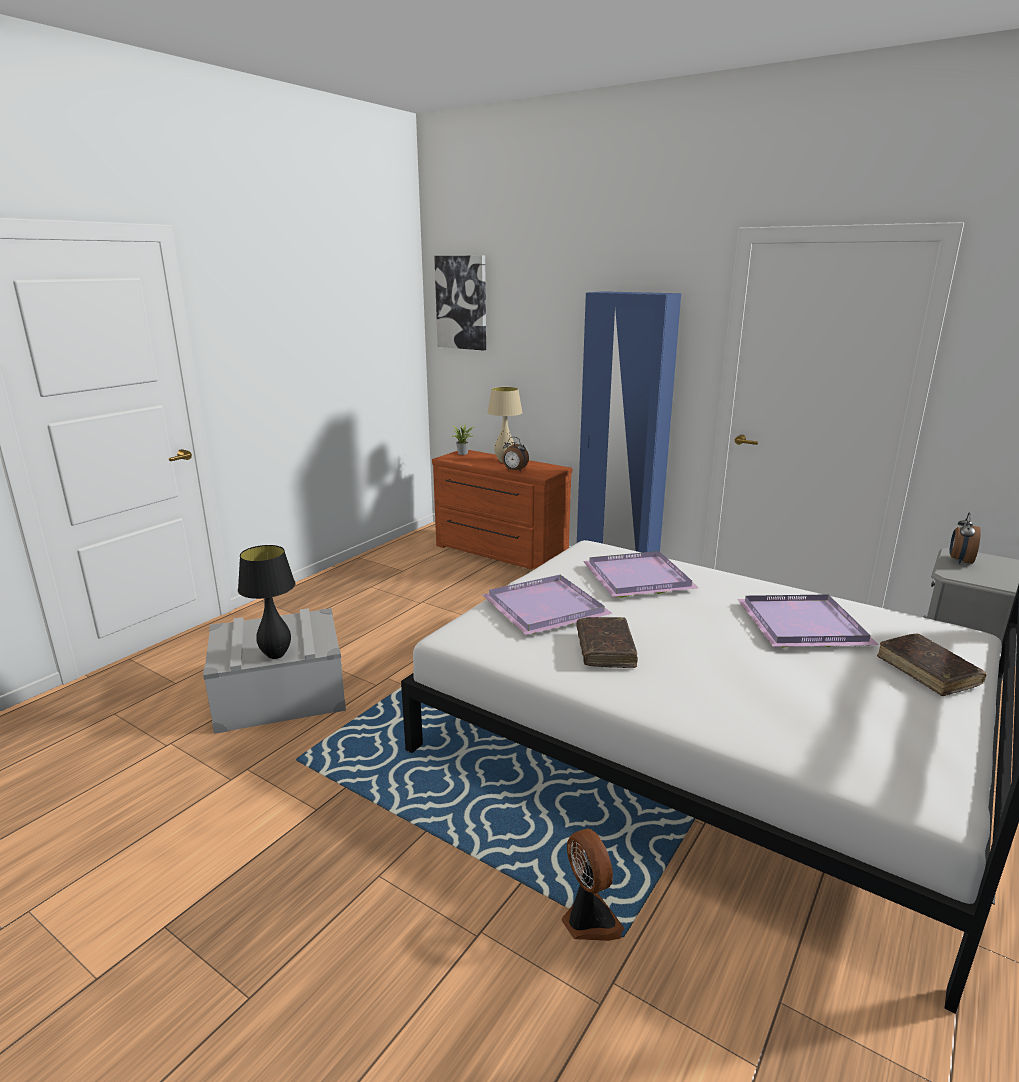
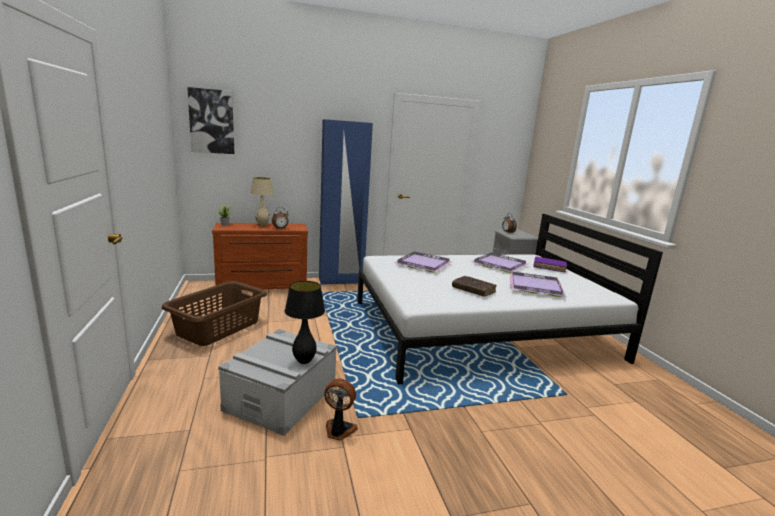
camera: 50 degrees left, 5 degrees down
(365, 590) = (217, 328): none -> brown laundry basket
(546, 606) = (420, 283): purple tray -> purple tray (534, 286)
(589, 920) = (553, 397): fan -> fan (339, 431)
(927, 671) = (549, 267): brown book -> purple book

